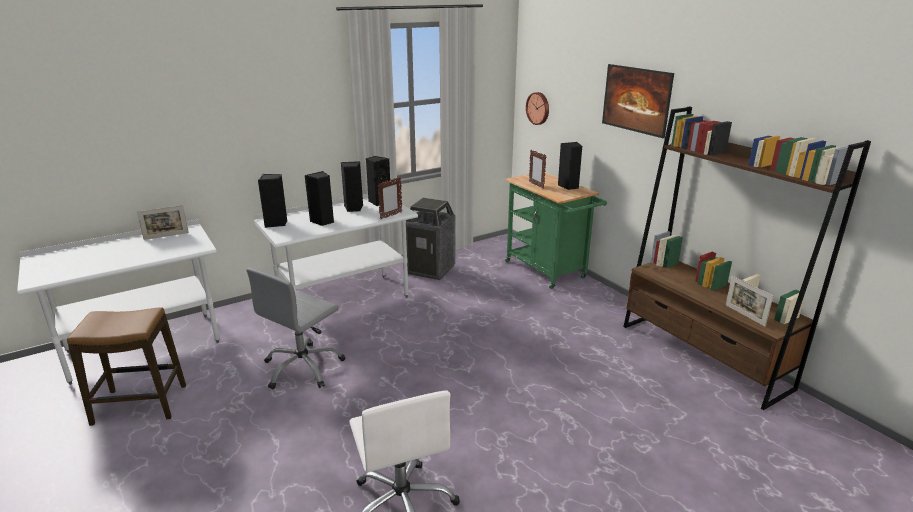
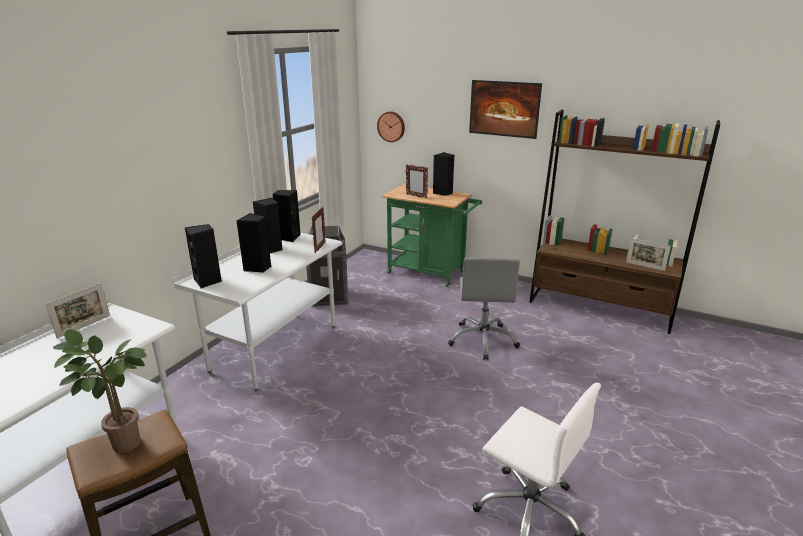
camera: 30 degrees left, 0 degrees up
(114, 321) = (121, 446): none -> potted plant
(303, 368) = (304, 427): grey office chair -> grey office chair (483, 340)

